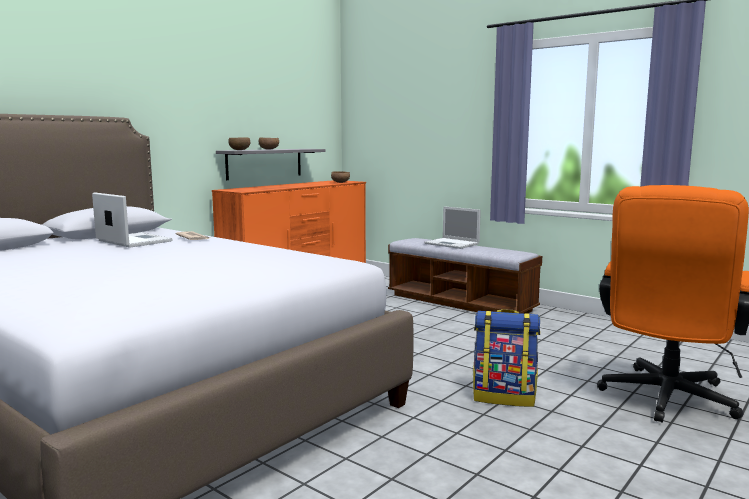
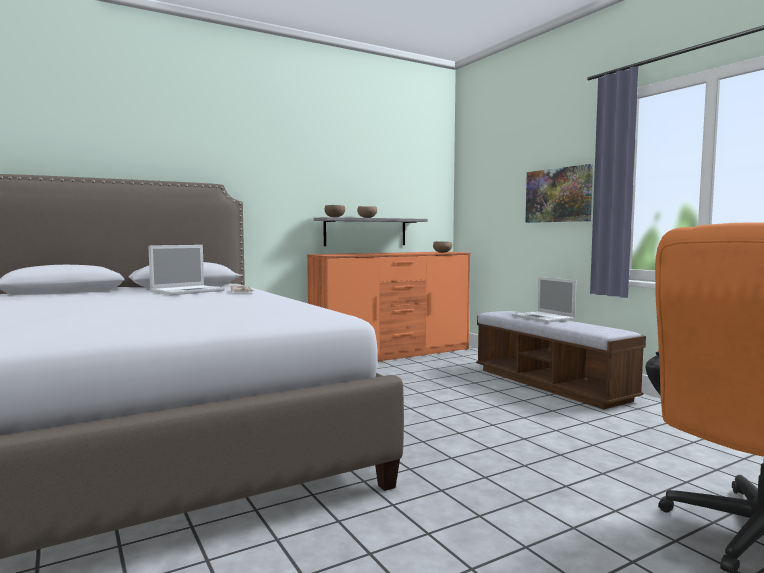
camera: 20 degrees right, 5 degrees down
(133, 241) = (189, 291): laptop -> laptop turned 75 degrees clockwise
(456, 130) = (558, 195): none -> picture
(504, 397) = (522, 498): backpack -> none

